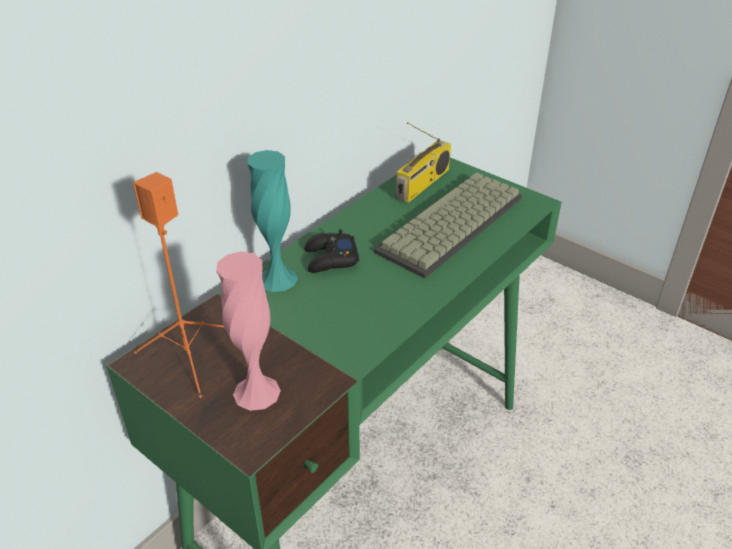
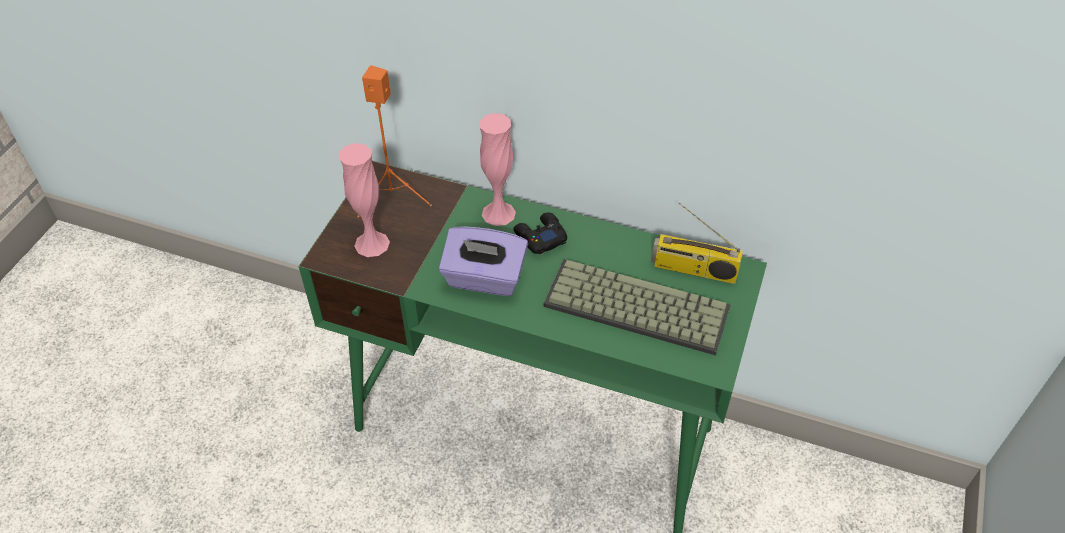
camera: 70 degrees right, 10 degrees up
(277, 279) = (498, 213): turquoise vase -> pink vase
(366, 310) = (484, 279): none -> purple tissue box

